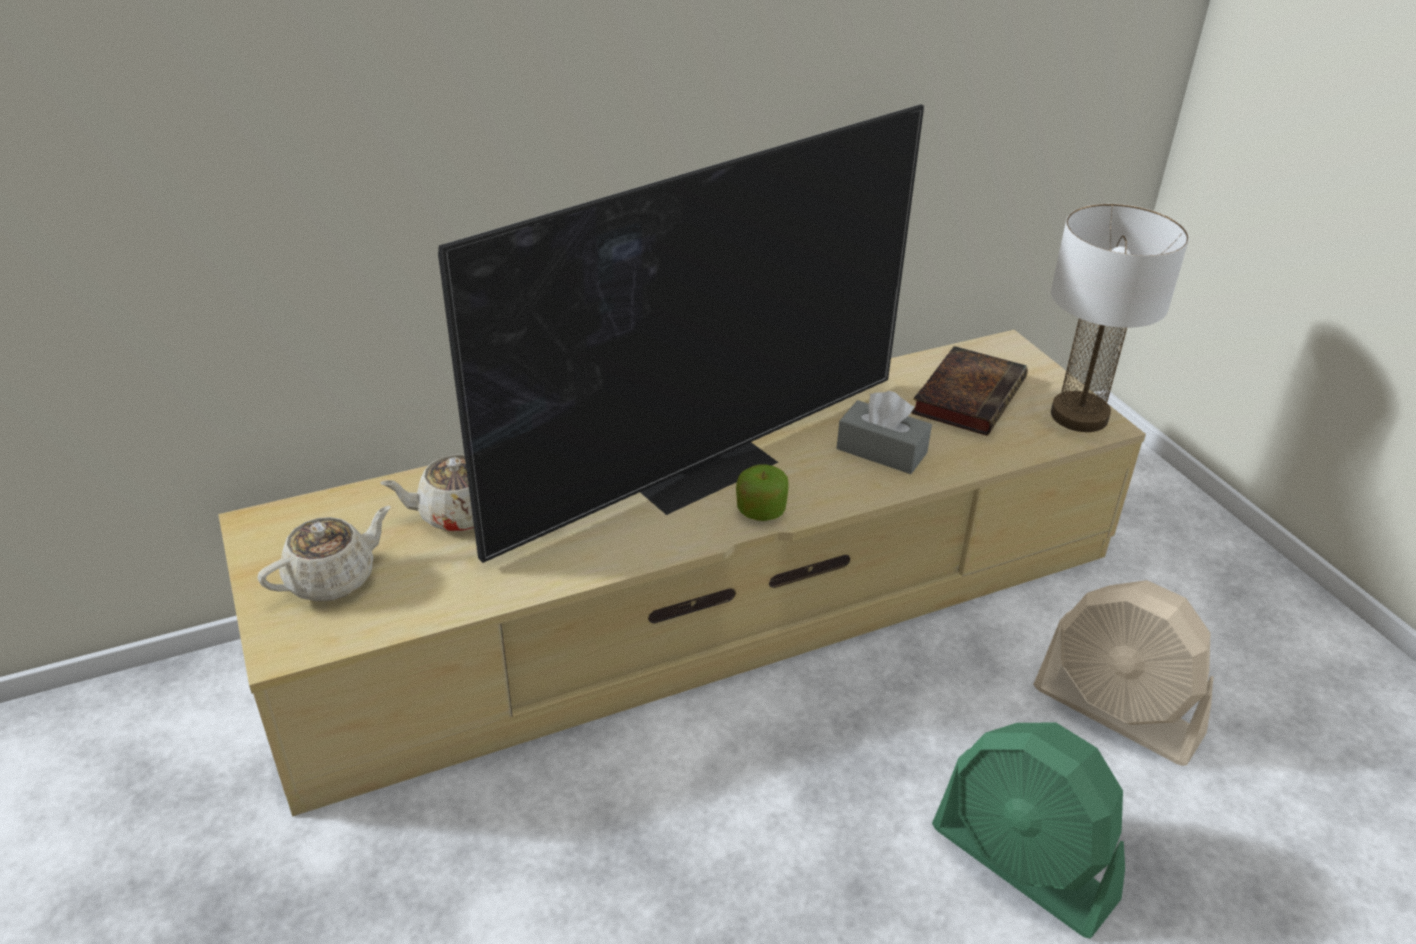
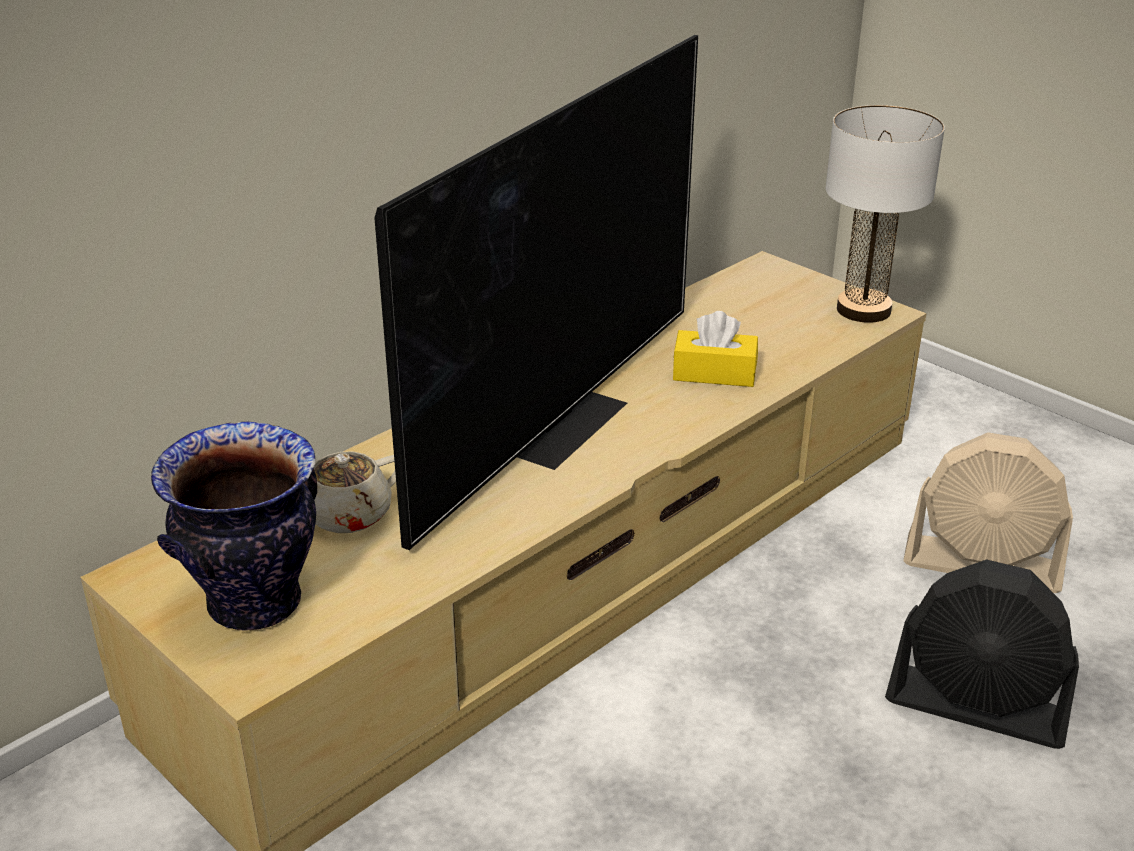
camera: 20 degrees left, 5 degrees down
(333, 579) = (256, 604): beige teapot -> vase
(761, 511) = (640, 446): apple -> none
(881, 451) = (714, 373): grey tissue box -> yellow tissue box
(968, 395) = (759, 312): book -> none
(1023, 864) = (977, 707): green fan -> black fan

